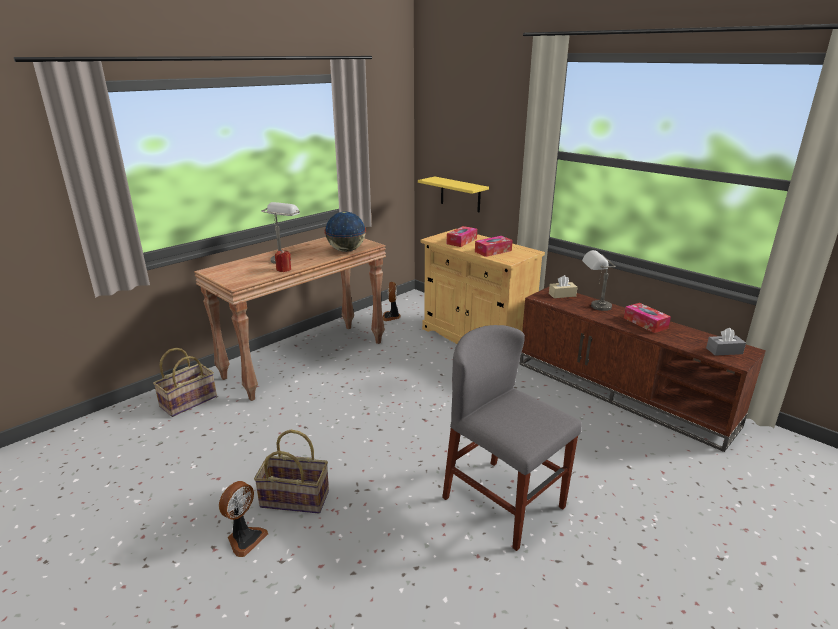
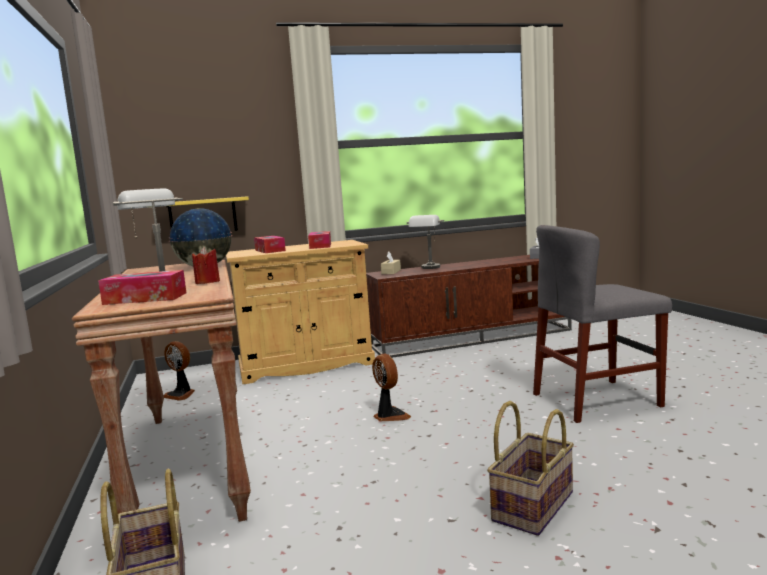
camera: 60 degrees left, 15 degrees down
(245, 539) = (603, 555): fan -> fan (389, 416)
(645, 323) = (475, 263): tissue box -> tissue box (145, 298)

